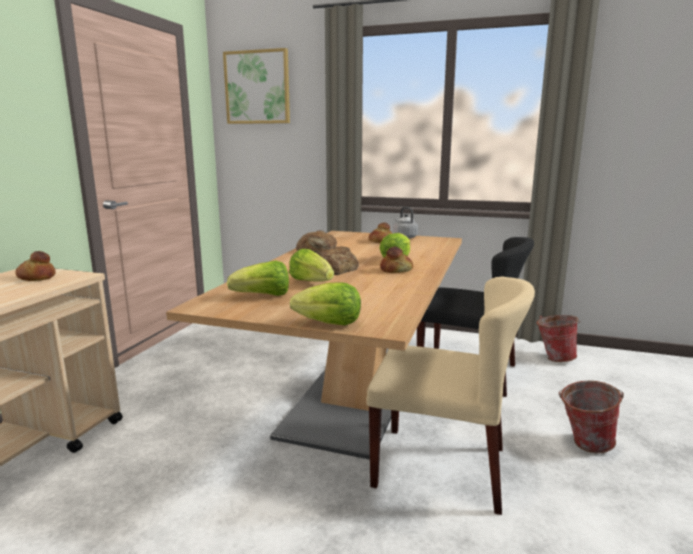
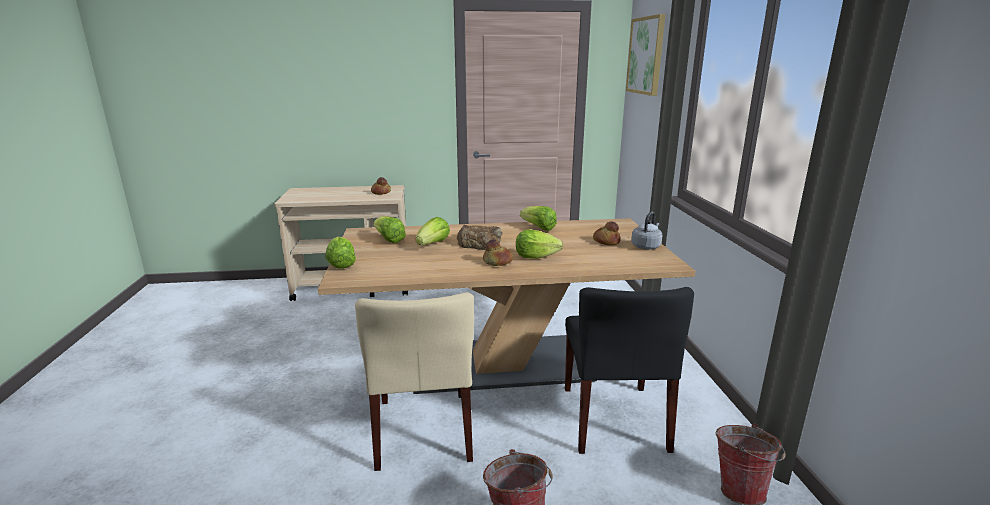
camera: 65 degrees right, 5 degrees up
(317, 249) = (538, 228): bread -> lettuce

